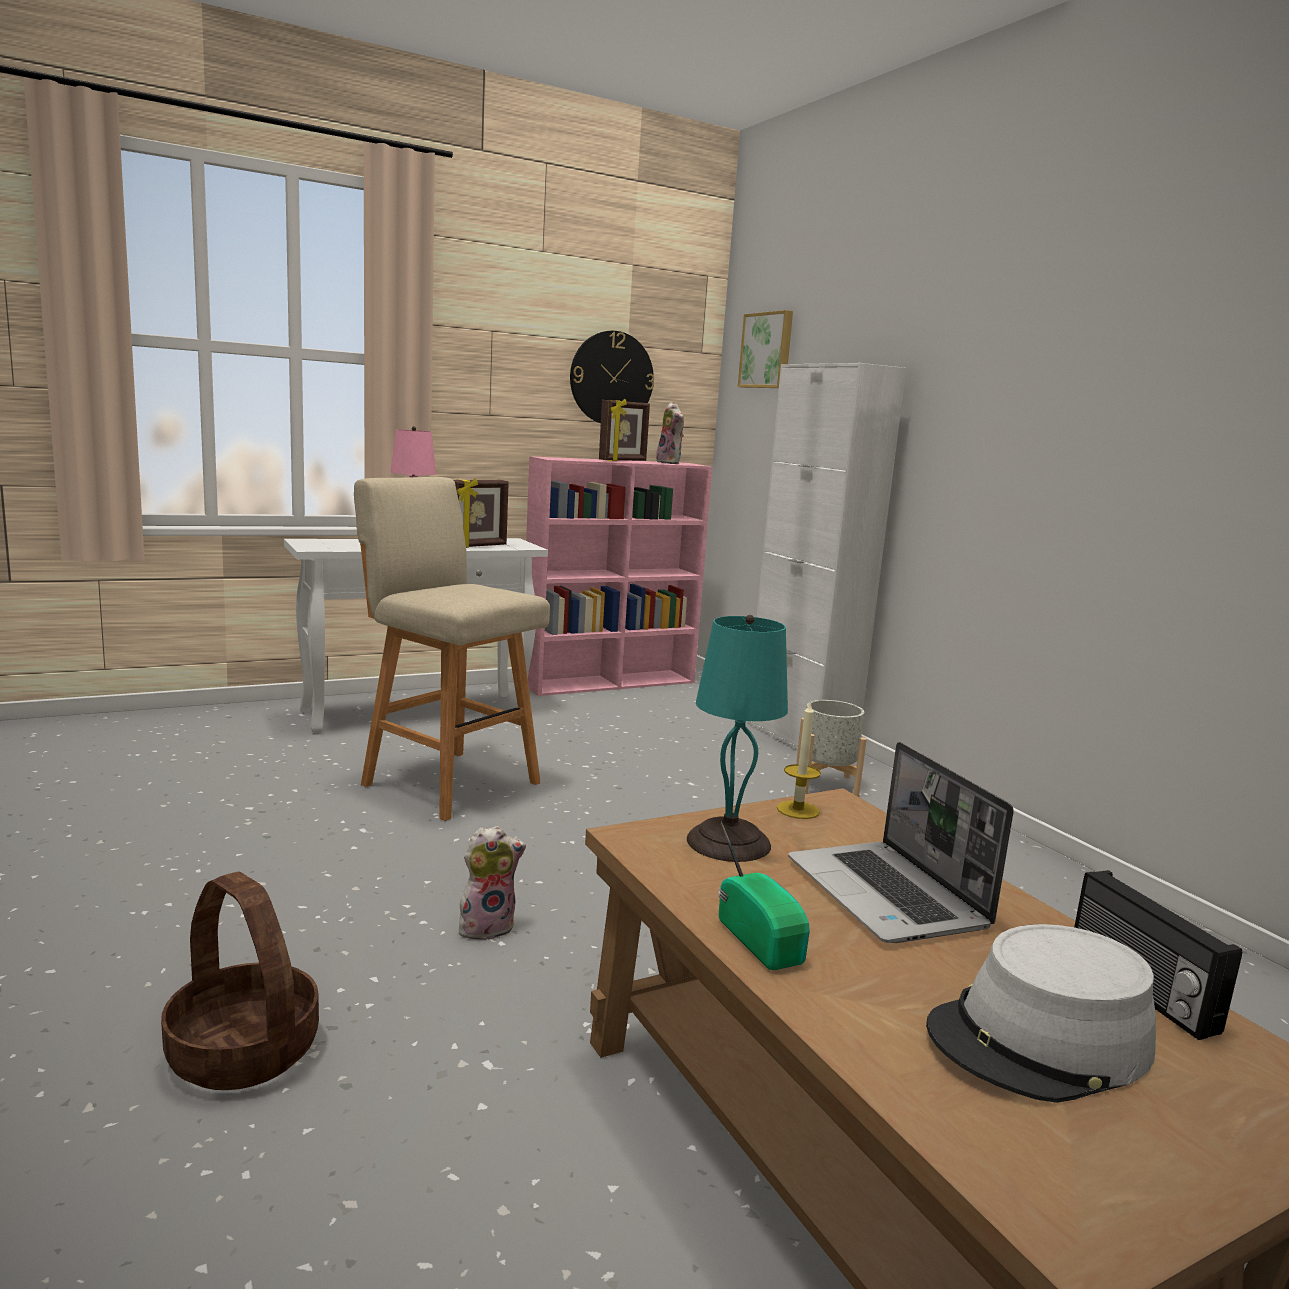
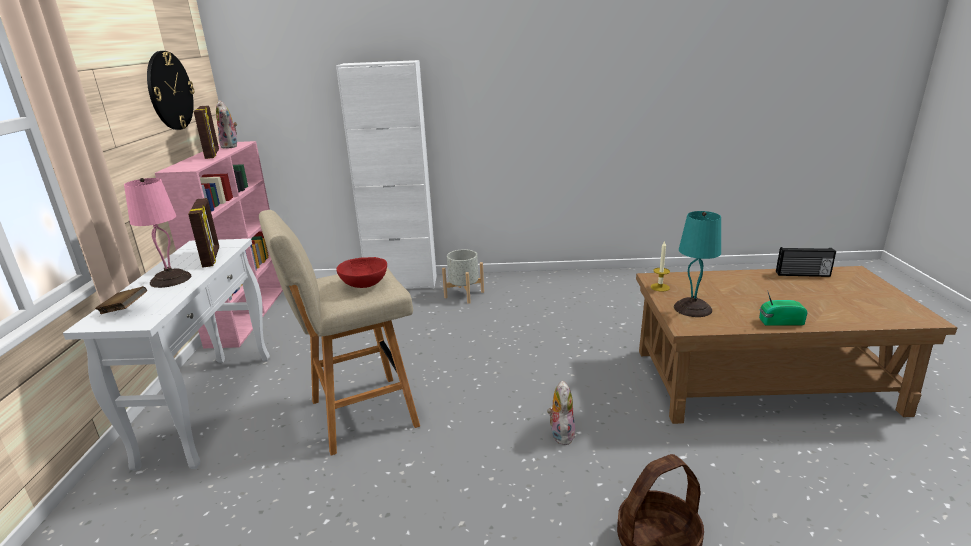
camera: 60 degrees left, 10 degrees up
(334, 543) = (125, 310): none -> brown book
(461, 593) = (363, 285): none -> red bowl
(670, 463) = (231, 146): plush toy -> plush toy turned 60 degrees clockwise
(767, 350) = (271, 52): picture -> none
(888, 895) = (741, 291): laptop -> none
(1040, 1040) = (836, 296): grey hat -> none

